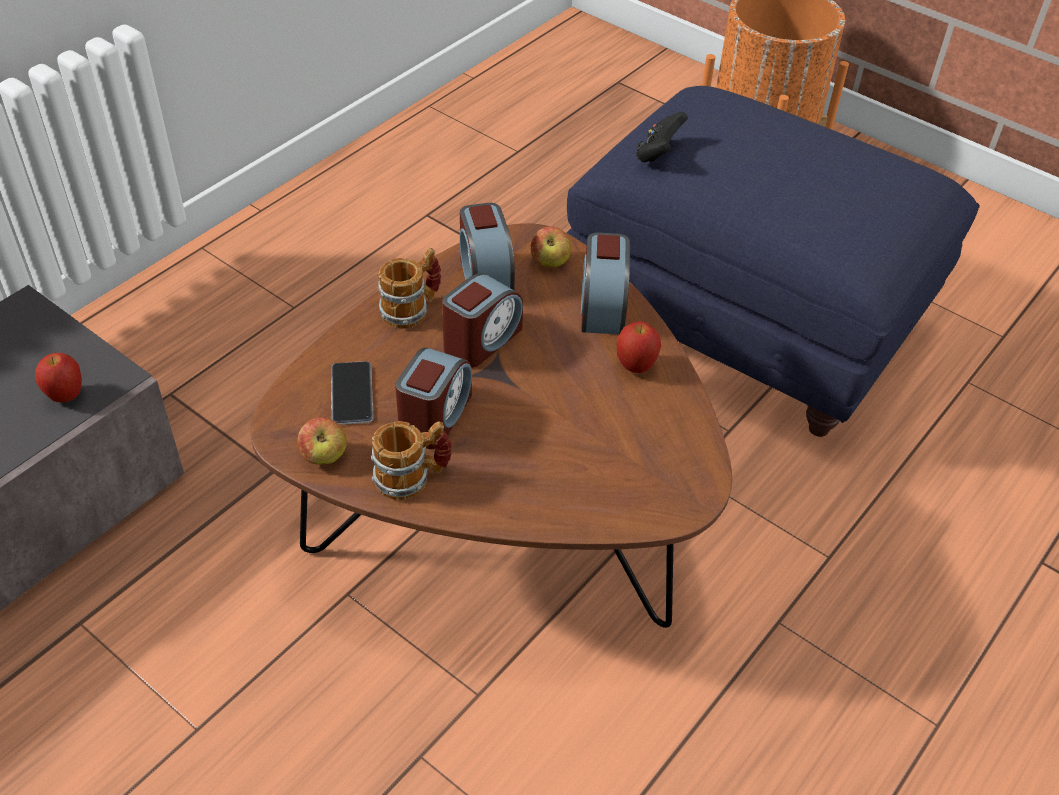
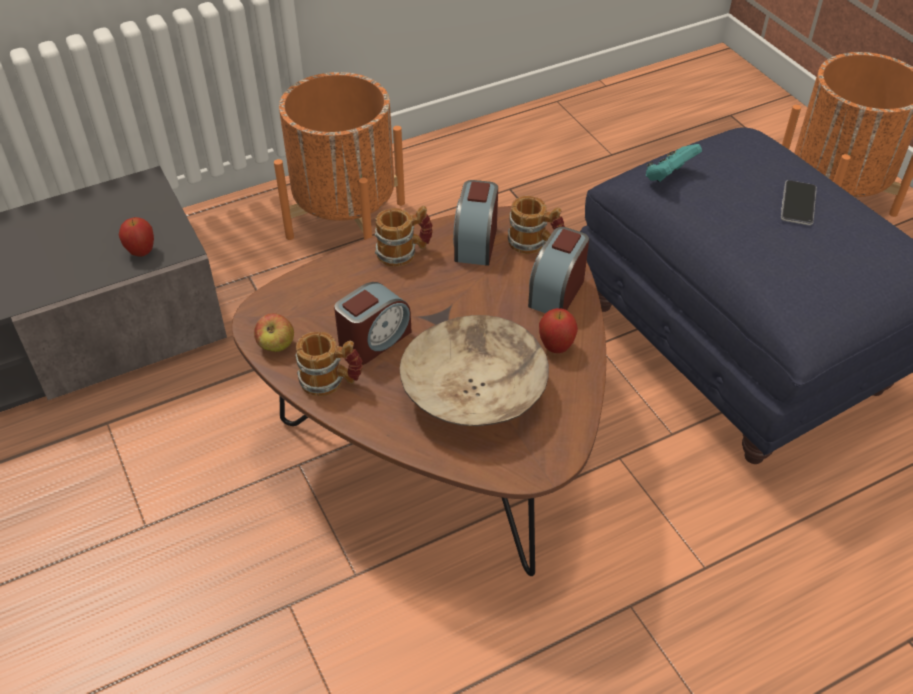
camera: 25 degrees right, 0 degrees up
(256, 296) = (346, 220): none -> orange planter
(351, 394) = (322, 305): phone -> phone (798, 204)
(481, 340) = (444, 292): alarm clock -> none
(550, 262) = (534, 244): apple -> mug
(578, 440) = (474, 392): none -> beige bowl
(658, 153) = (669, 176): black game controller -> turquoise game controller

